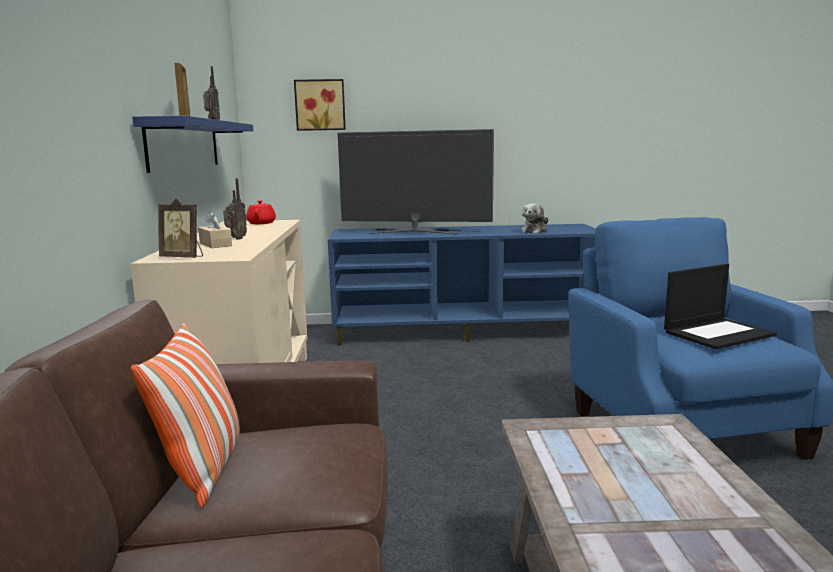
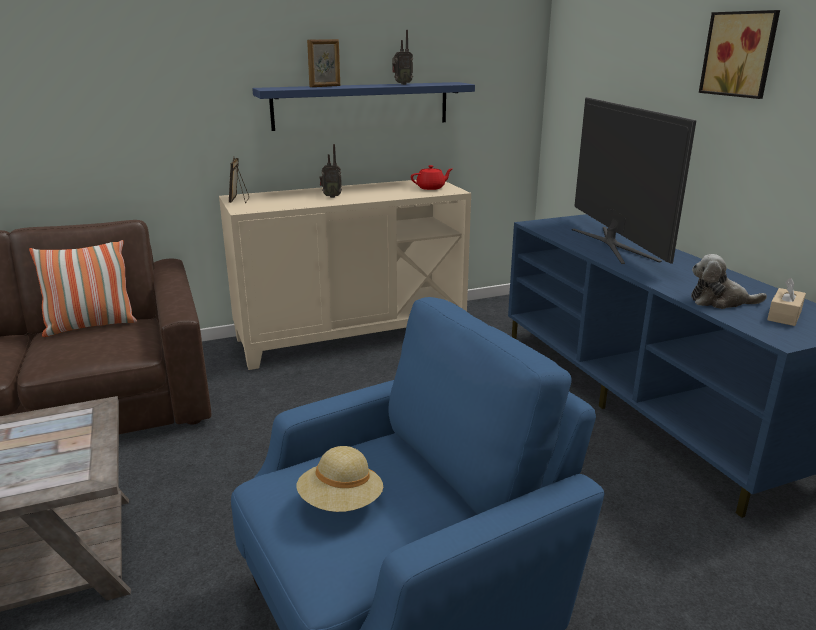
camera: 70 degrees right, 10 degrees up
(215, 244) = (300, 197): beige tissue box -> beige tissue box (784, 315)
(320, 105) = (601, 58): picture -> picture (741, 54)
(718, 333) = (341, 503): laptop -> beige hat

